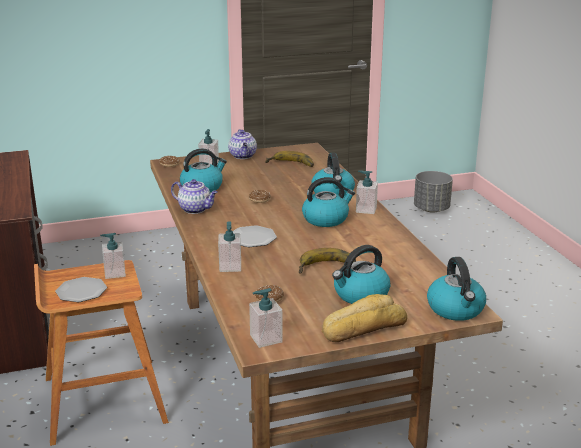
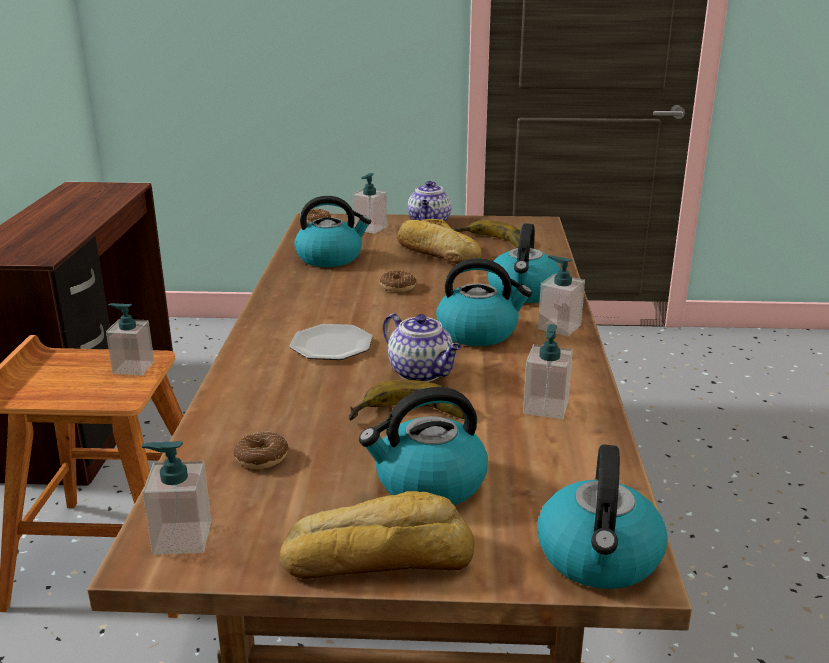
camera: 20 degrees right, 0 degrees up
(81, 291) = (61, 387): plate -> none
(196, 209) = (290, 288): teapot -> teapot (422, 373)
(230, 267) = (253, 387): soap dispenser -> soap dispenser (545, 407)
(264, 175) = (436, 253): none -> bread
(431, 209) = (768, 351): grey planter -> none

